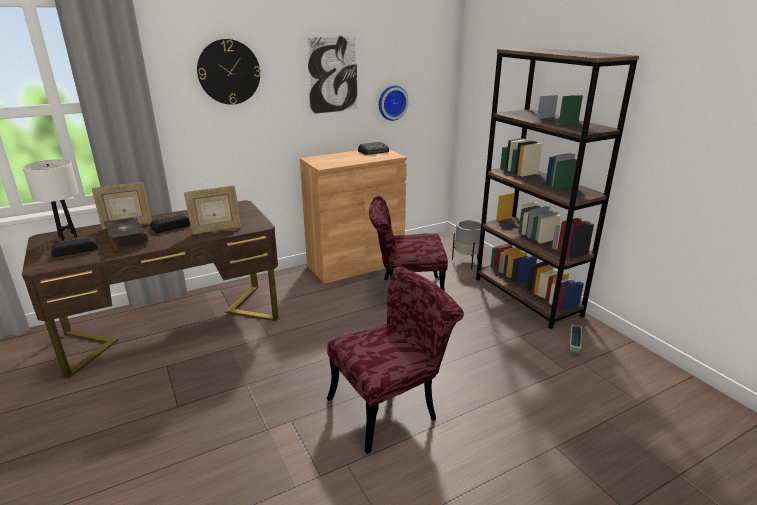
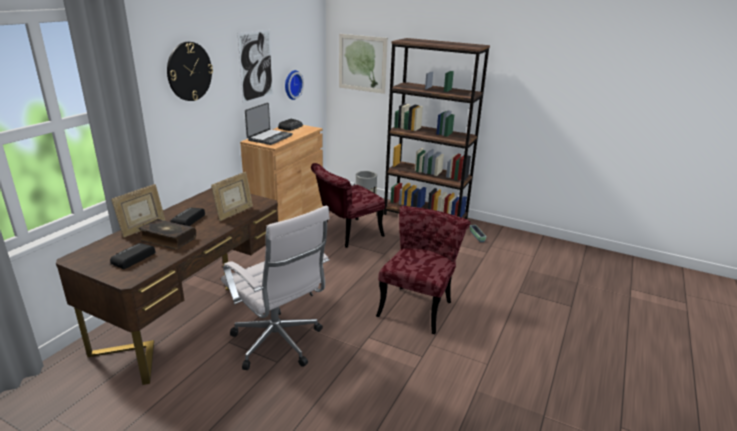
camera: 35 degrees left, 0 degrees up
(68, 236) = (100, 251): white table lamp -> none
(201, 388) = (279, 344): none -> white office chair
(333, 158) = (269, 137): none -> laptop
(489, 83) = (362, 63): none -> picture

